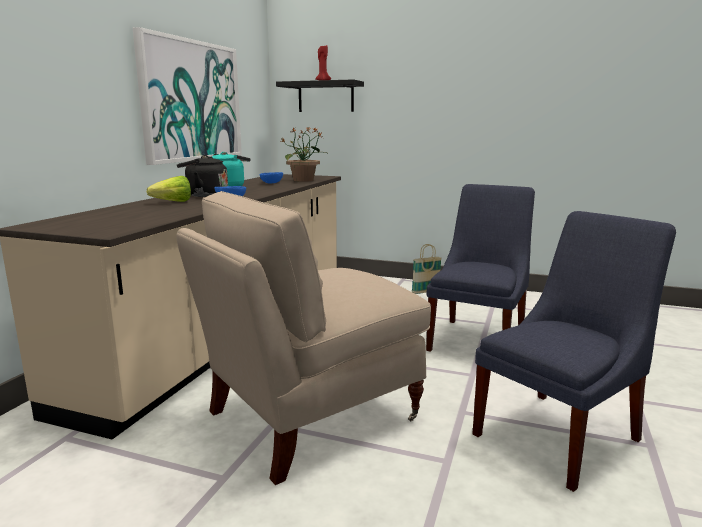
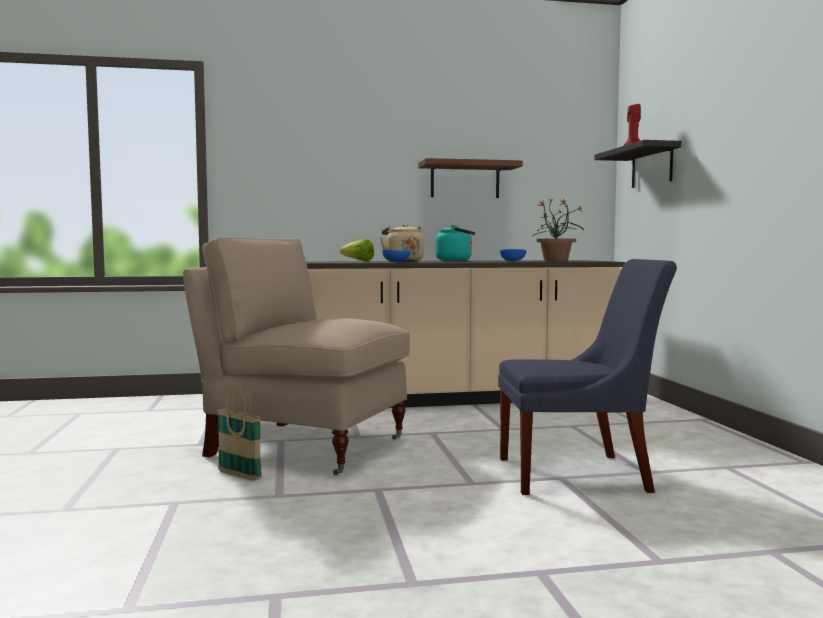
camera: 60 degrees right, 10 degrees down
(192, 101) = (465, 180): picture -> brown shelf
(204, 195) = (403, 261): black kettle -> beige kettle
(426, 291) = (686, 433): basket -> basket (239, 475)
(561, 434) = (382, 534): blue chair -> none

